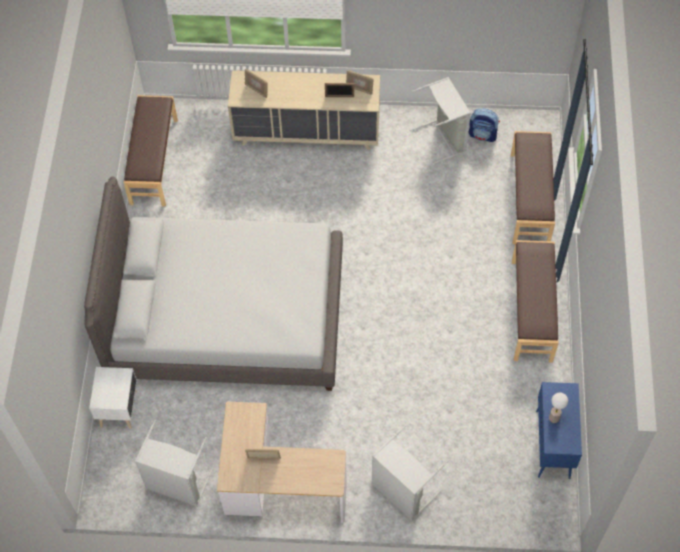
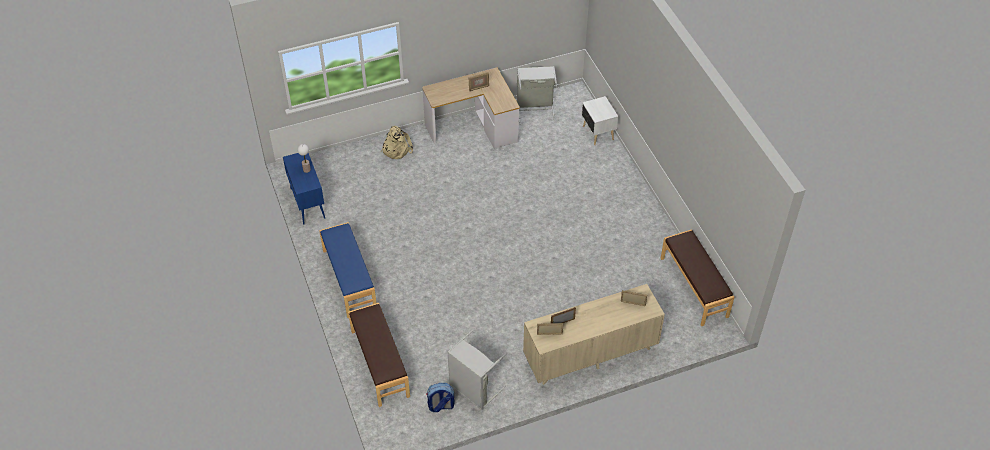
camera: 155 degrees right, 10 degrees down
(227, 316) = (565, 204): grey bed -> none
(402, 492) = (396, 148): grey laundry basket -> beige backpack
(532, 311) = (349, 279): brown bench -> blue bench

